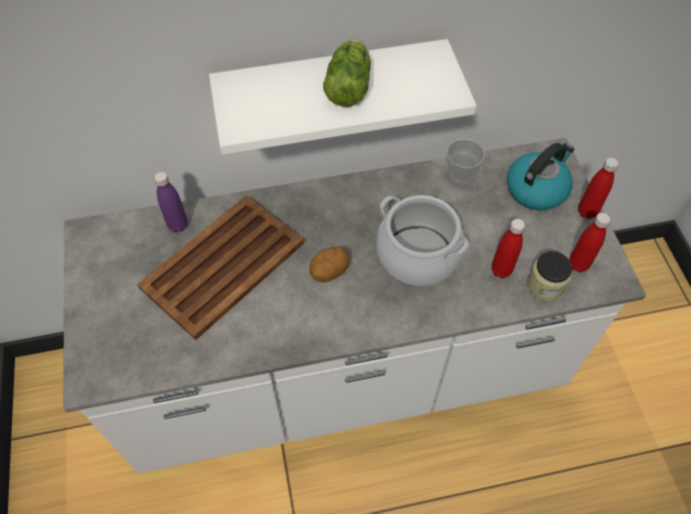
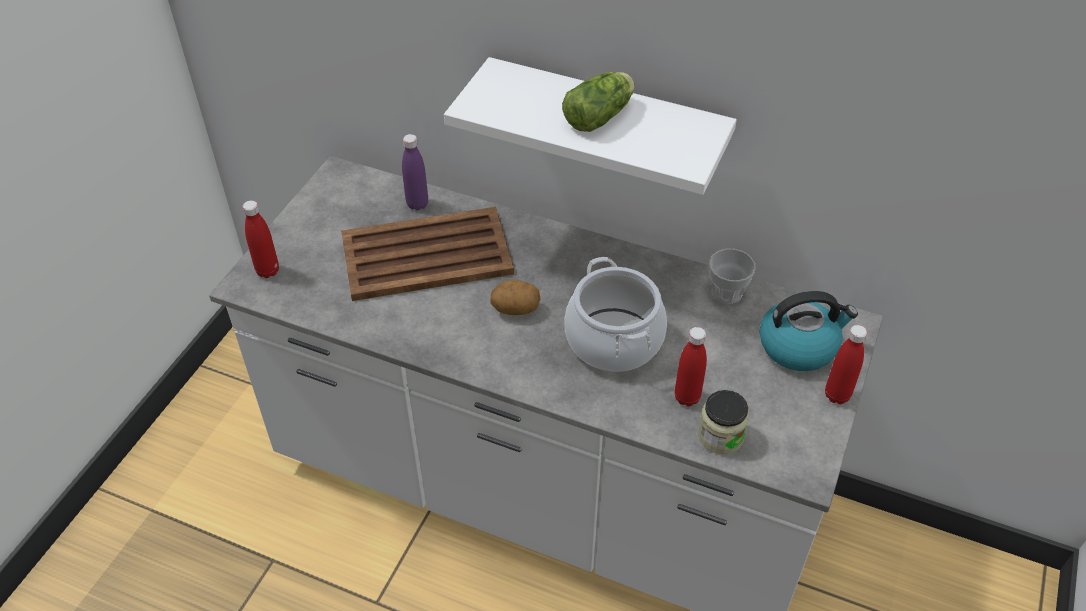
camera: 35 degrees right, 10 degrees down
(578, 264) = (777, 437): red bottle -> red bottle (268, 271)

